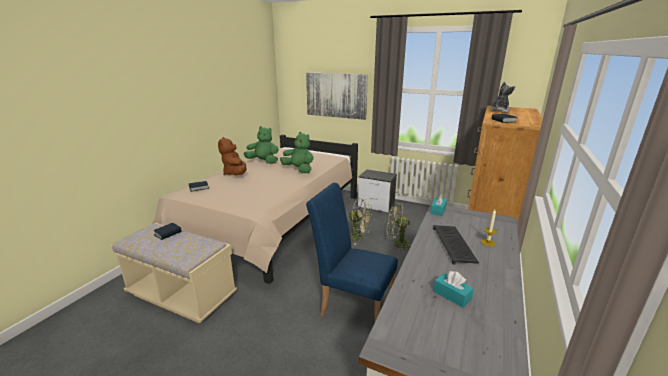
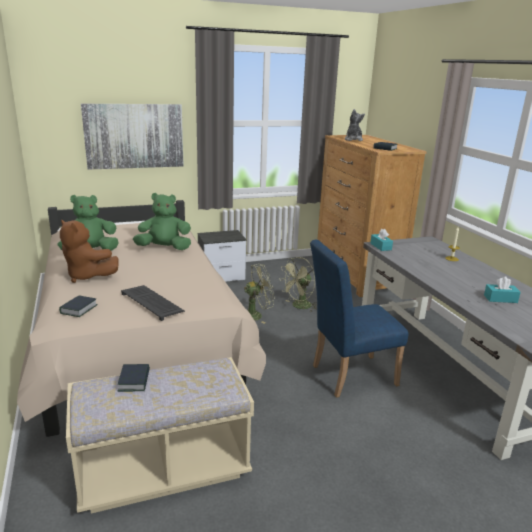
camera: 45 degrees left, 0 degrees up
(454, 245) = (440, 268): keyboard -> keyboard (153, 303)

